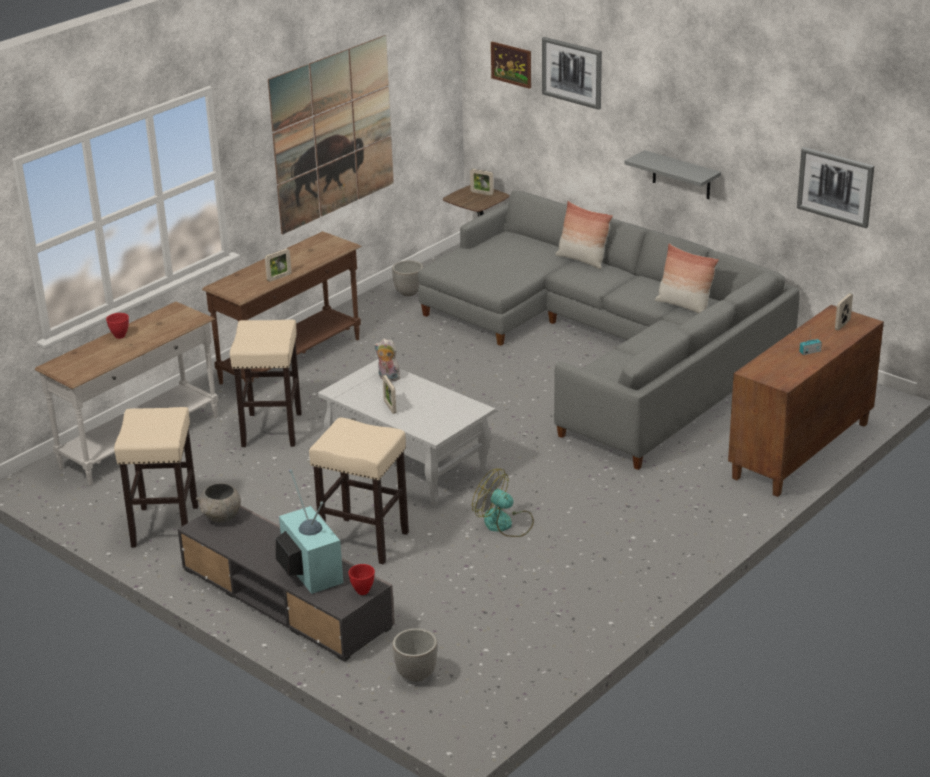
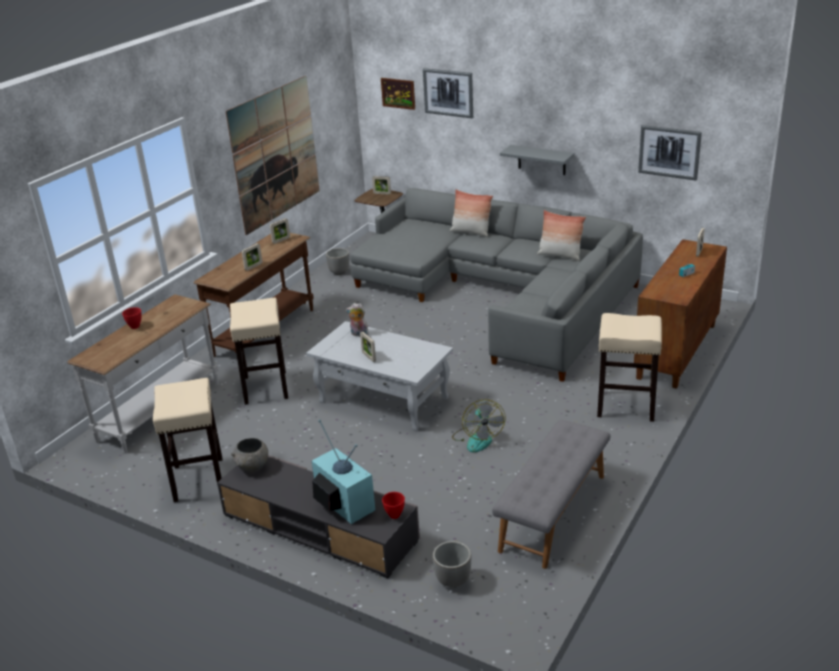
camera: 10 degrees left, 0 degrees up
(323, 246) = (281, 240): none -> picture frame
(363, 540) = (368, 468): beige stool -> beige stool (625, 406)
(504, 524) = (477, 438): fan -> fan turned 120 degrees counterclockwise
(560, 620) = (554, 513): none -> grey bench

